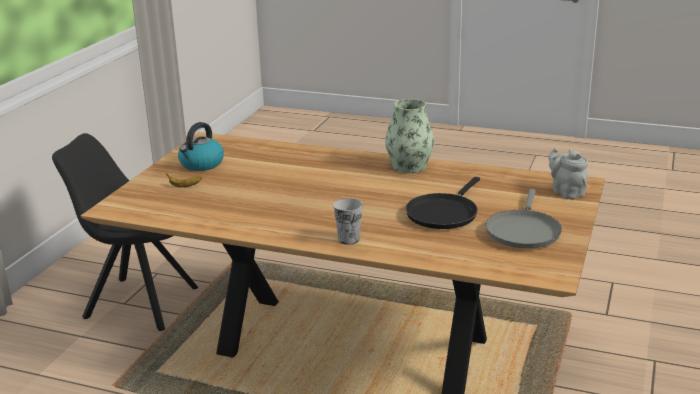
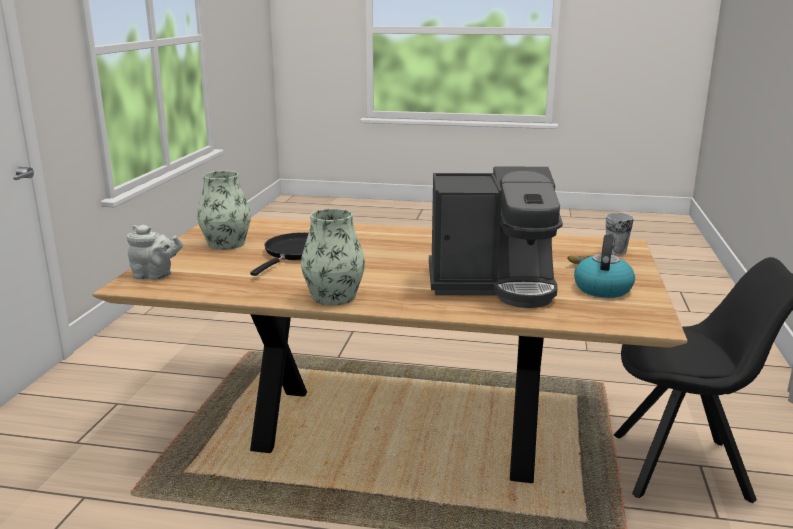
camera: 170 degrees right, 5 degrees down
(280, 171) = (493, 285): none -> coffee machine
(349, 239) = (382, 233): cup -> cup (615, 251)
(523, 231) = (226, 243): grey frying pan -> vase
(566, 192) = (155, 276): grey teapot -> grey teapot turned 45 degrees counterclockwise

